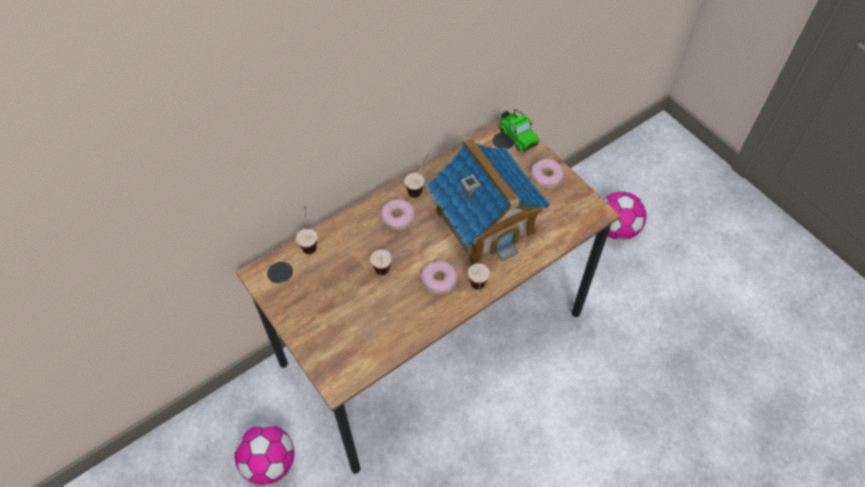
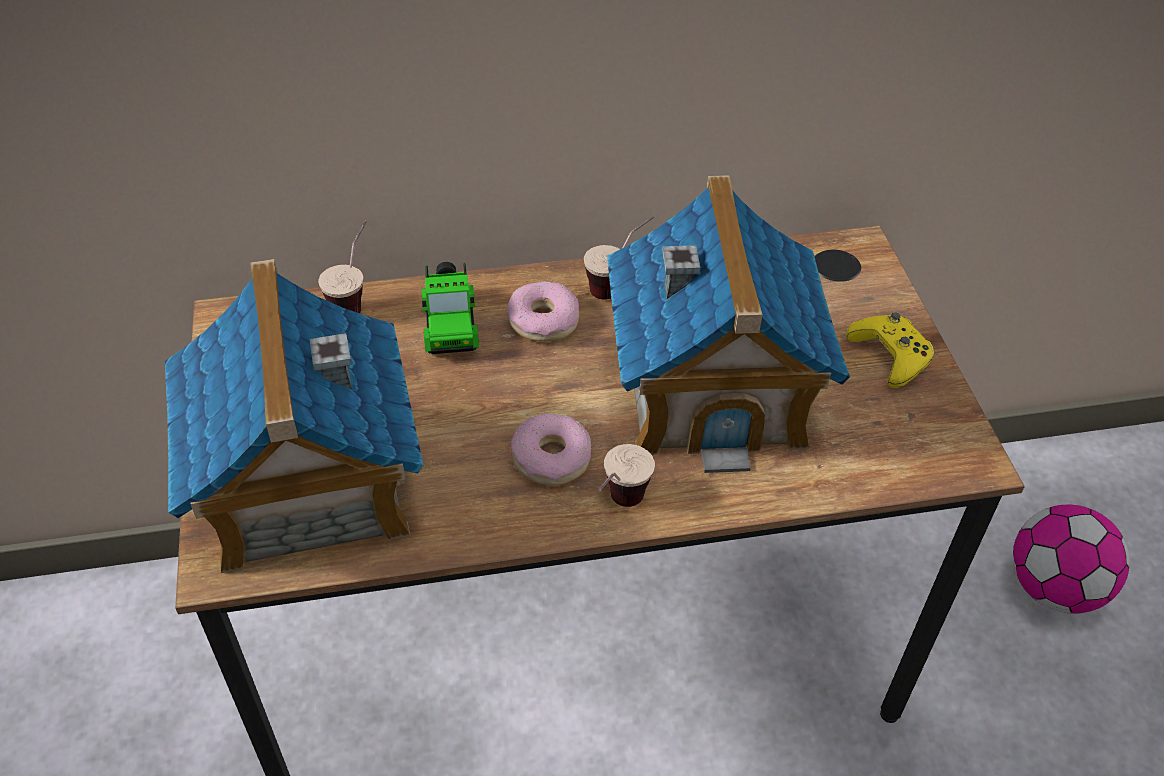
camera: 25 degrees right, 10 degrees down
(269, 463) = (156, 727): football -> none
(348, 336) = (307, 485): none -> toy house
(391, 269) = (470, 401): cup -> none
(516, 136) = (866, 267): toy car -> toy car (450, 324)
(546, 177) = (890, 356): donut -> yellow game controller

